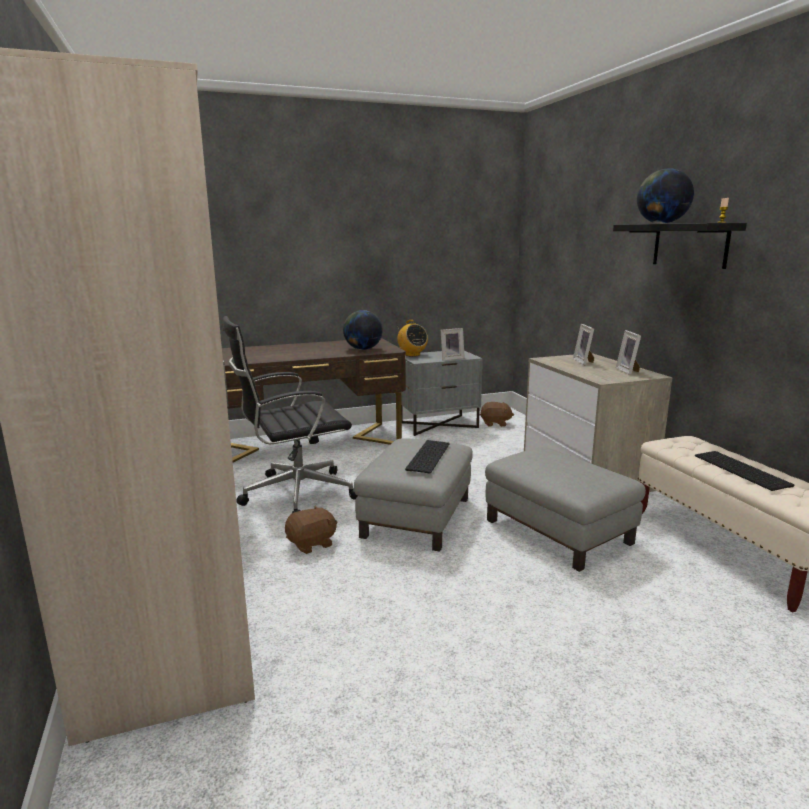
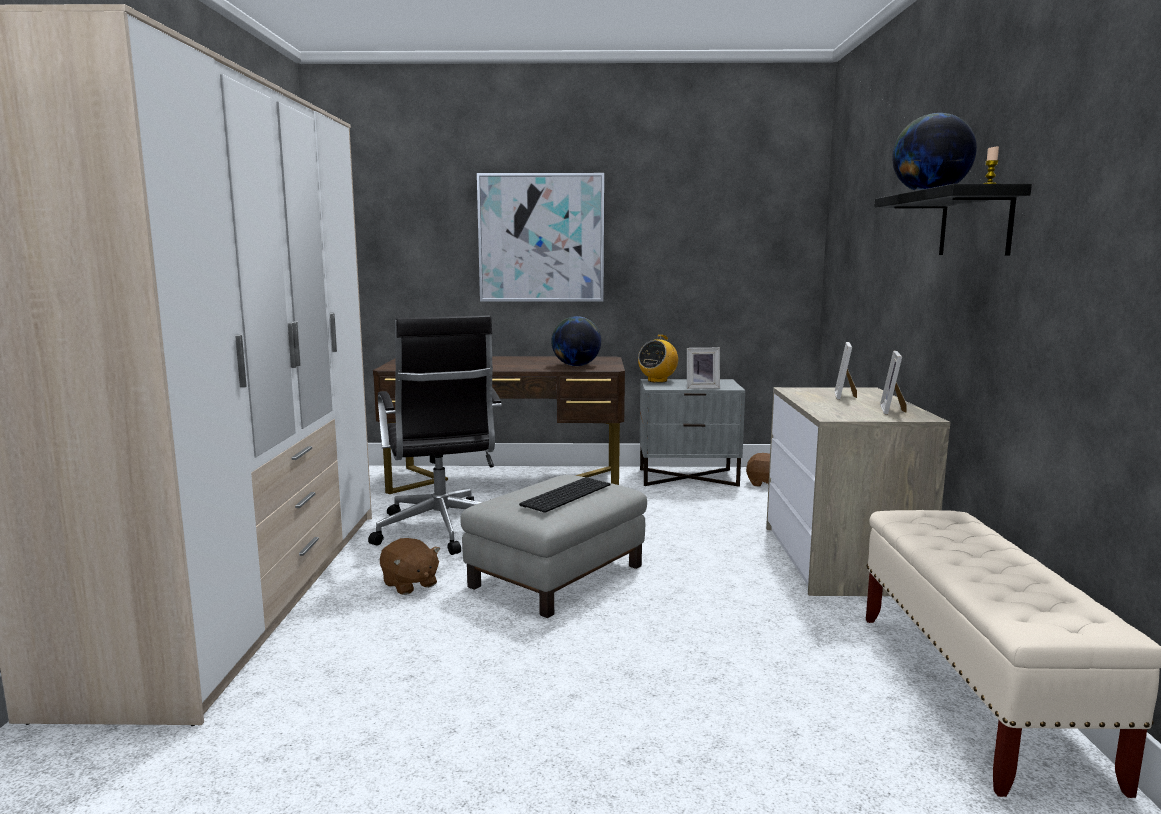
camera: 20 degrees right, 5 degrees down
(295, 494) = (442, 531): black office chair -> black office chair turned 105 degrees counterclockwise
(312, 544) = (409, 584): brown plush toy -> brown plush toy turned 60 degrees clockwise
(316, 245) = (541, 238): none -> picture
(412, 355) = (657, 380): radio -> radio turned 45 degrees clockwise
(558, 531) = (727, 622): grey ottoman -> none
(743, 470) = (984, 562): keyboard -> none

